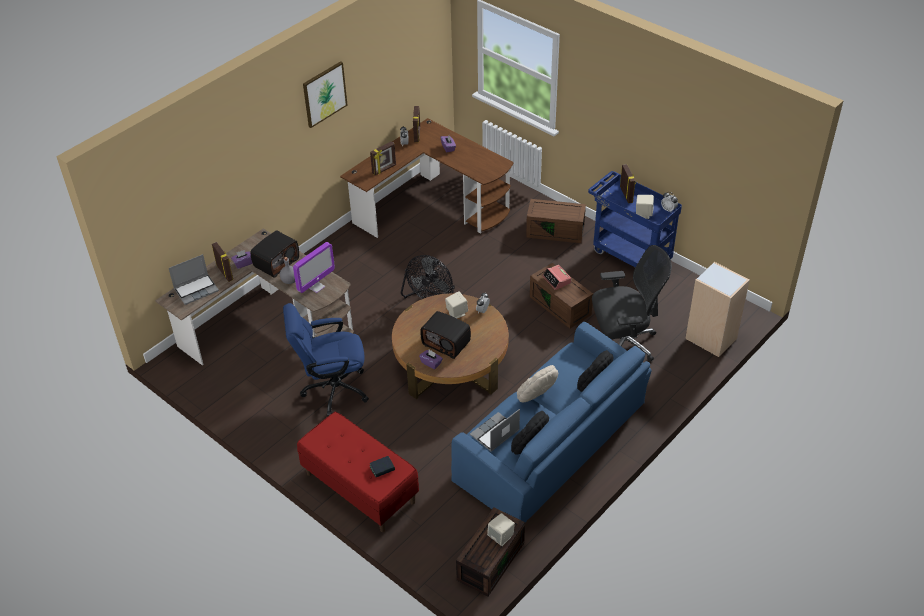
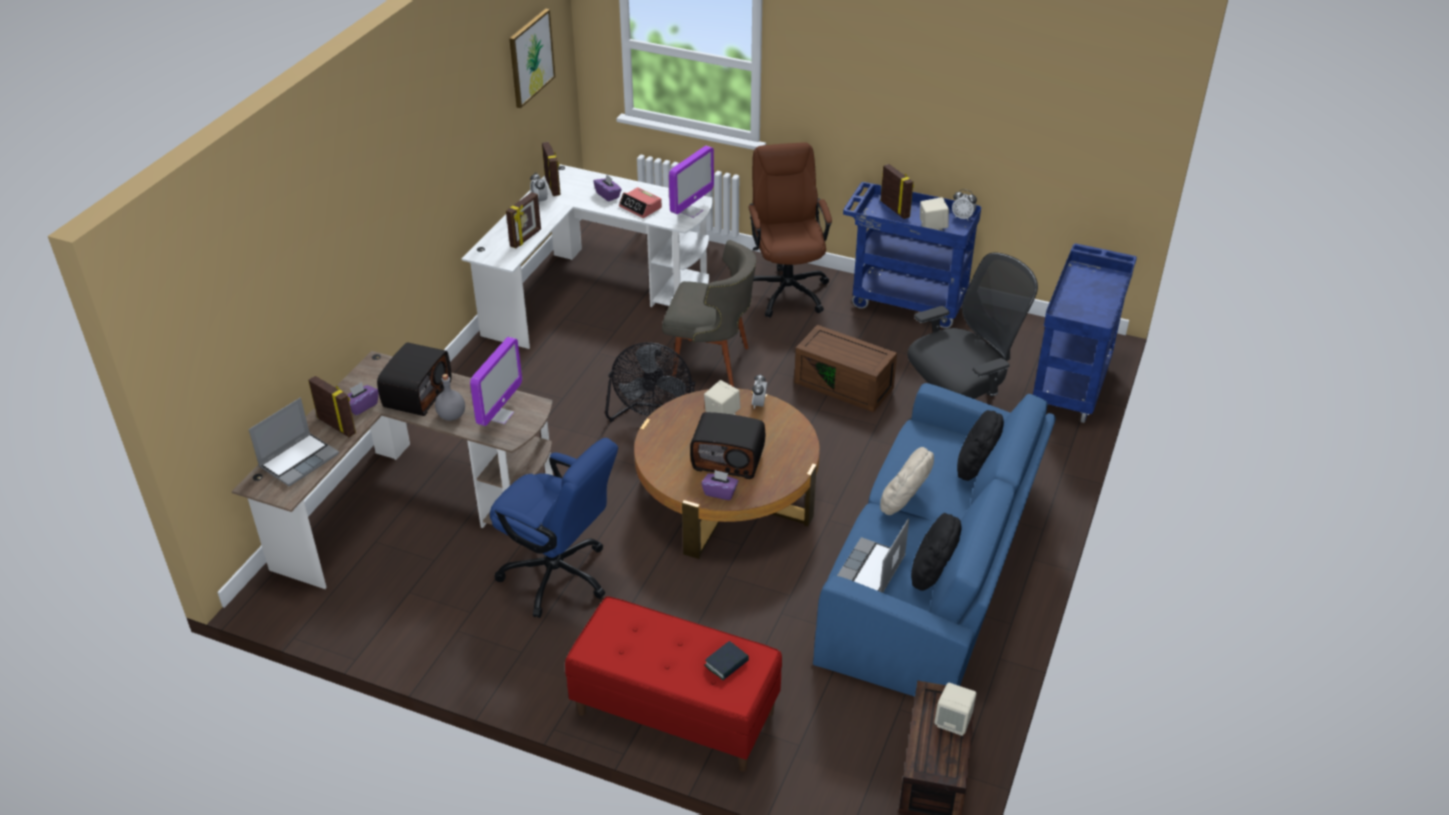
camera: 20 degrees left, 5 degrees down
(324, 94) = (432, 121): picture -> picture (531, 57)
(332, 391) = (560, 578): blue office chair -> blue office chair turned 120 degrees counterclockwise
(432, 206) = (591, 291): brown desk -> white desk
(483, 272) = (710, 363): none -> grey chair
(494, 170) = (690, 211): none -> monitor
(556, 231) = (786, 291): brown storage box -> brown office chair
(556, 280) = (836, 345): alarm clock -> alarm clock (640, 207)
(711, 339) = (1071, 384): bookcase -> blue cart

